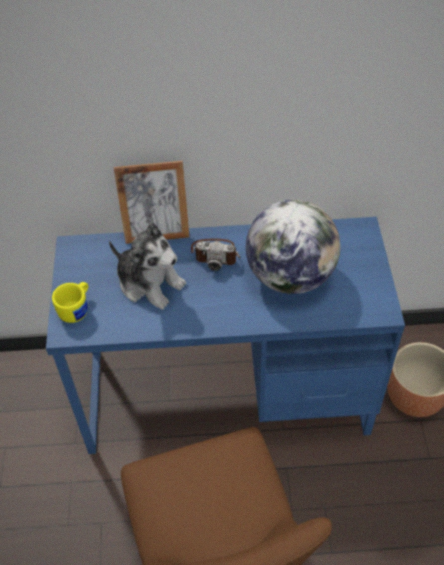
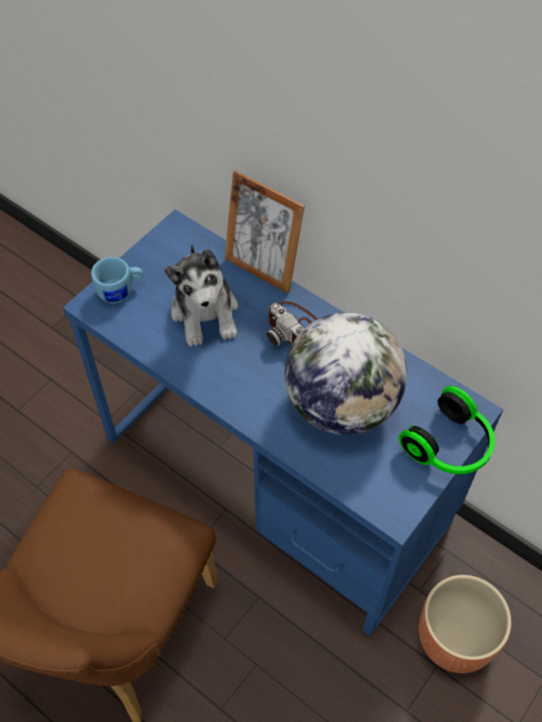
camera: 40 degrees right, 5 degrees up
(77, 309) = (121, 291): yellow mug -> blue mug
(372, 255) = (450, 446): none -> headphones

